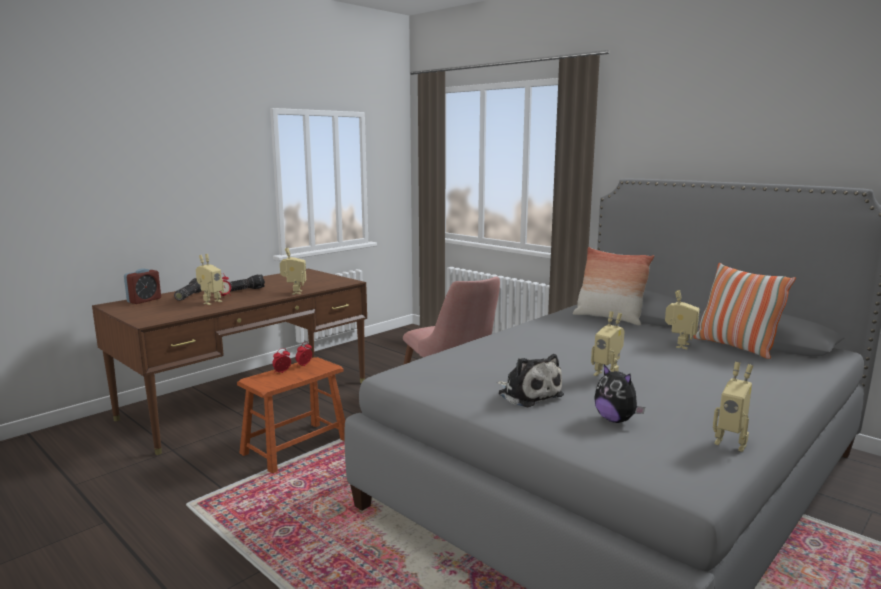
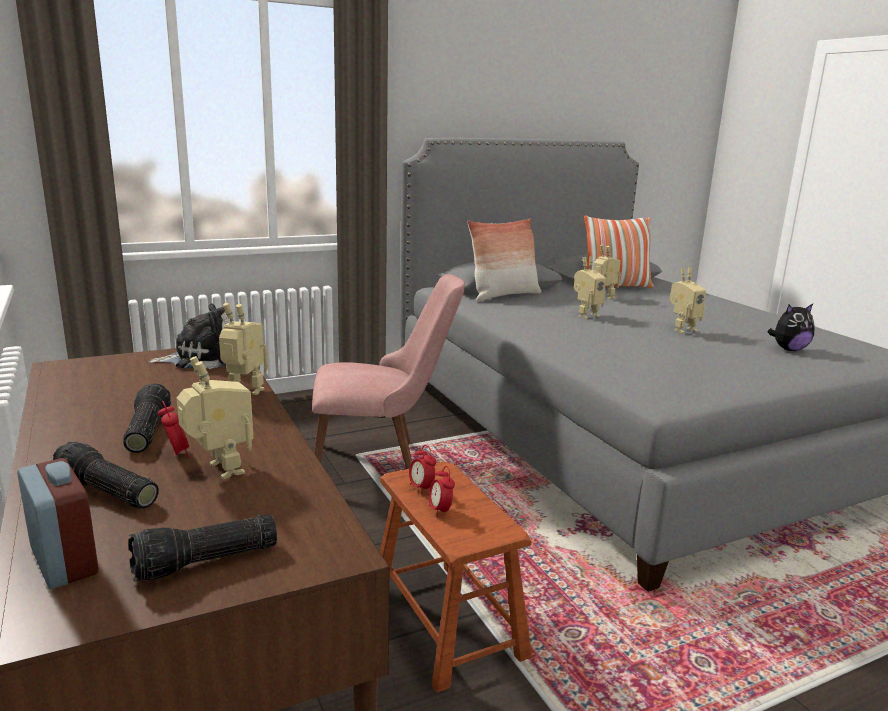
camera: 70 degrees left, 5 degrees up
(141, 311) = (205, 563): none -> flashlight
(528, 394) = (731, 361): plush toy -> plush toy (202, 358)
(731, 443) = (825, 333): toy robot -> toy robot (586, 315)

